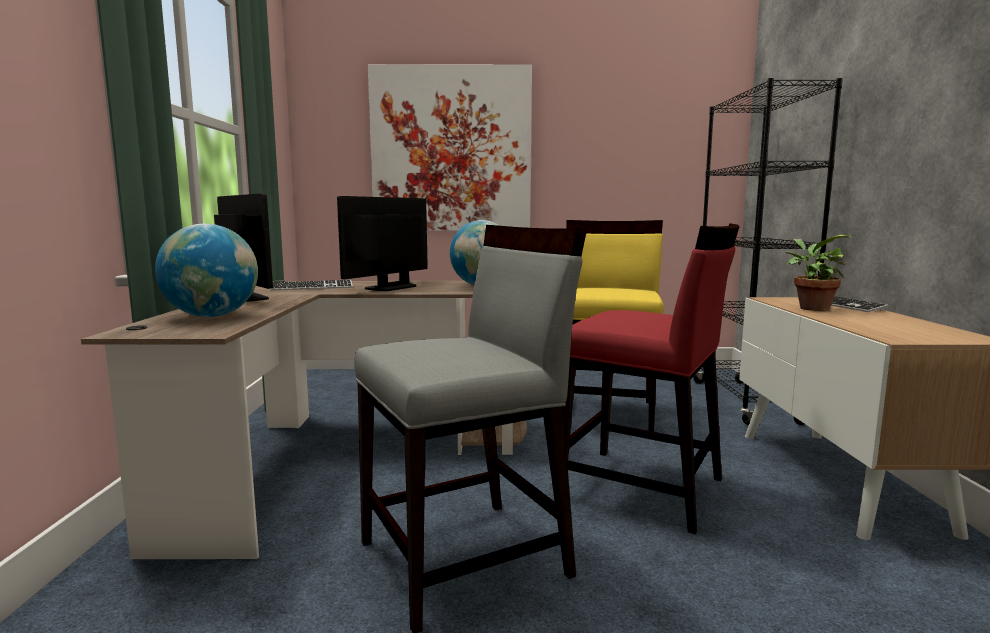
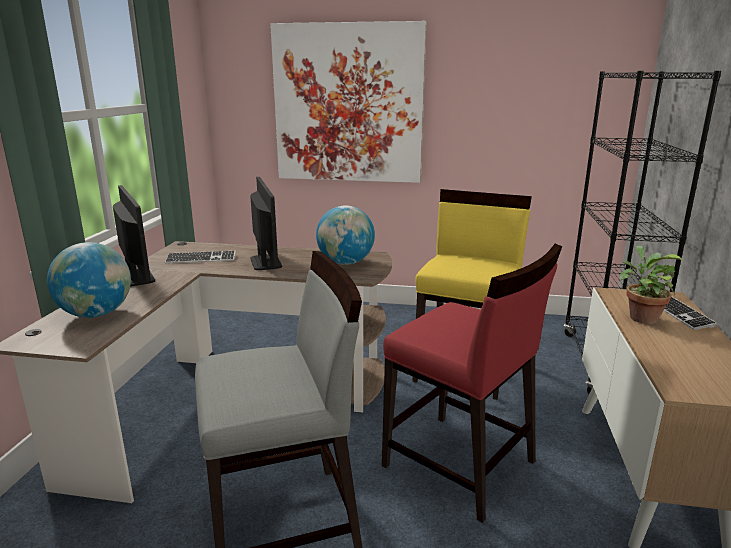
camera: 10 degrees right, 10 degrees up
(391, 287) = (265, 262): monitor -> monitor turned 120 degrees clockwise

